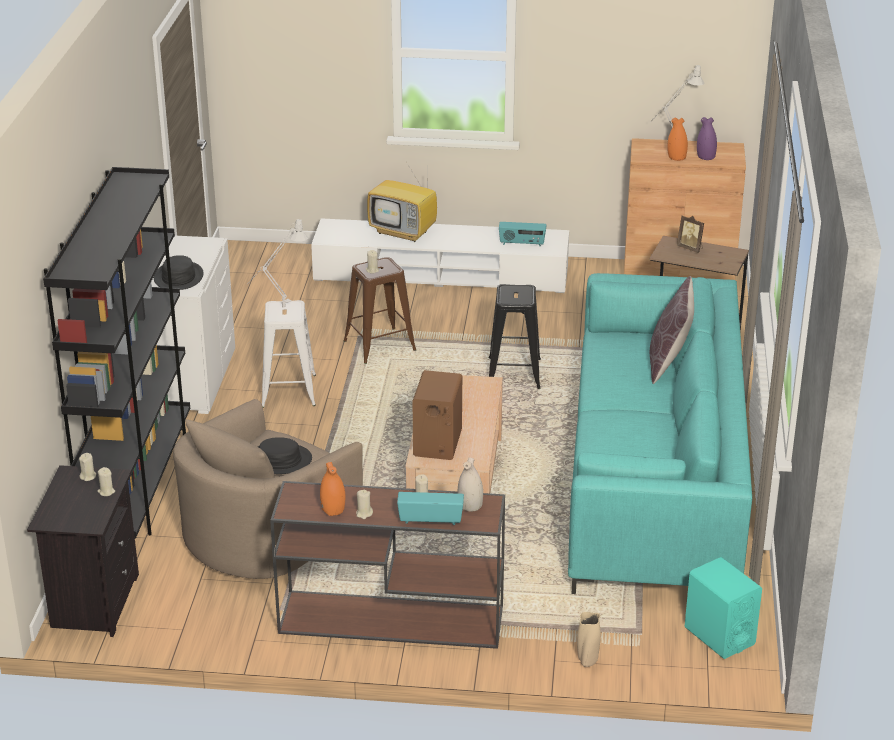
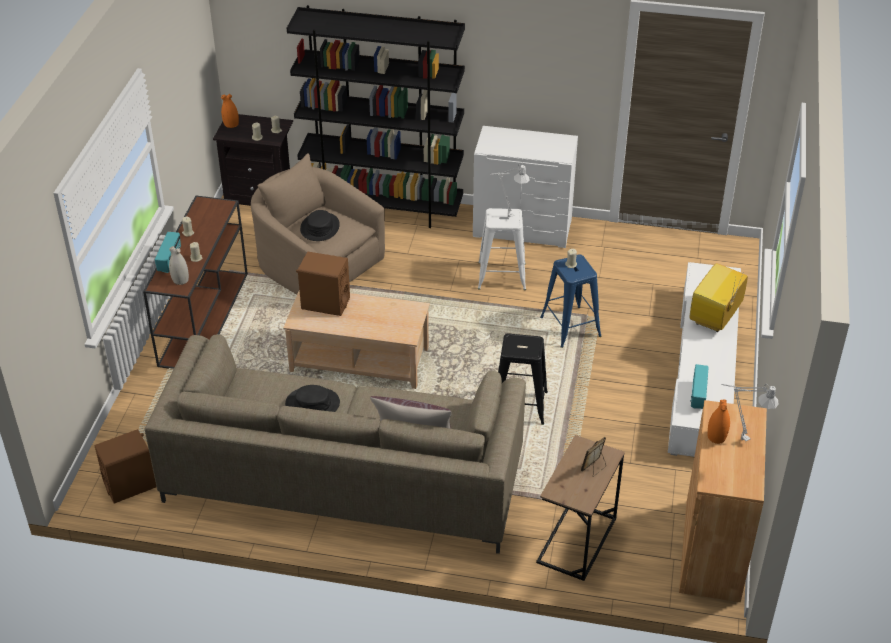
camera: 95 degrees right, 10 degrees up
(178, 277) = (505, 143): black hat -> black hat (312, 403)
(333, 510) = (196, 220): orange vase -> orange vase (231, 124)
(379, 346) = (570, 326): brown stool -> blue stool
(587, 661) = (127, 410): beige vase -> none
(654, 477) = (343, 477): turquoise sofa -> beige sofa
(705, 157) = (720, 461): purple vase -> none
(719, 636) = (130, 485): turquoise speaker -> brown speaker

